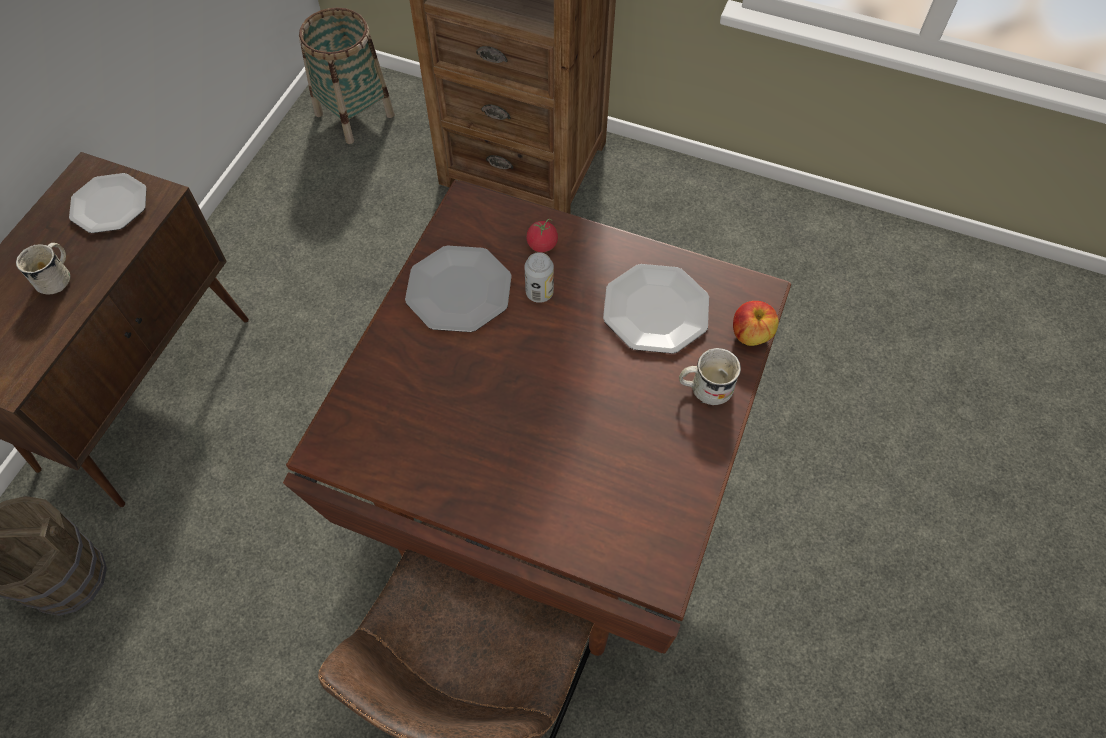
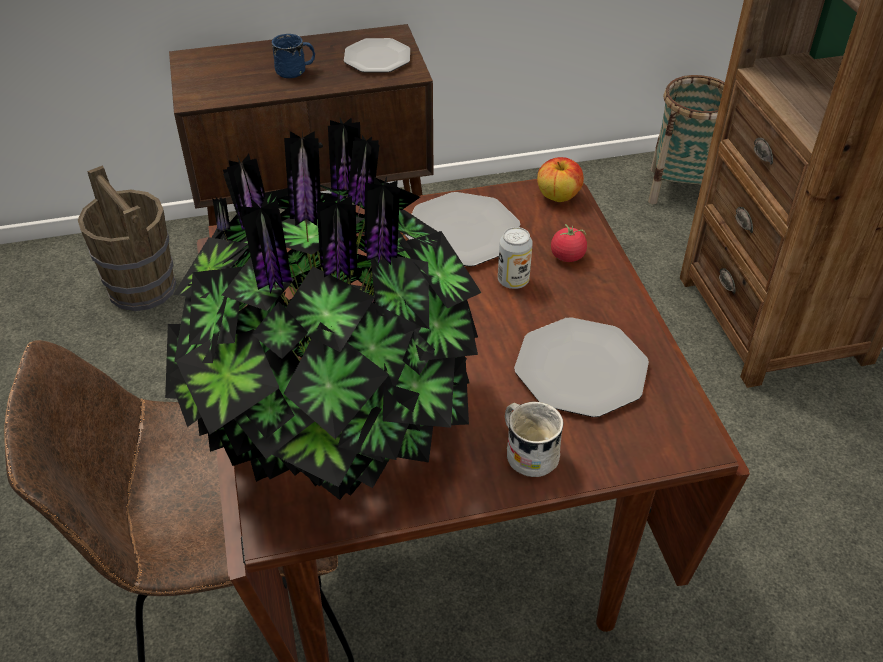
camera: 55 degrees right, 15 degrees down
(58, 277) = (296, 71): white mug -> blue mug
(599, 492) = (335, 428): none -> potted plant
(750, 334) = (632, 459): apple -> apple (558, 196)

